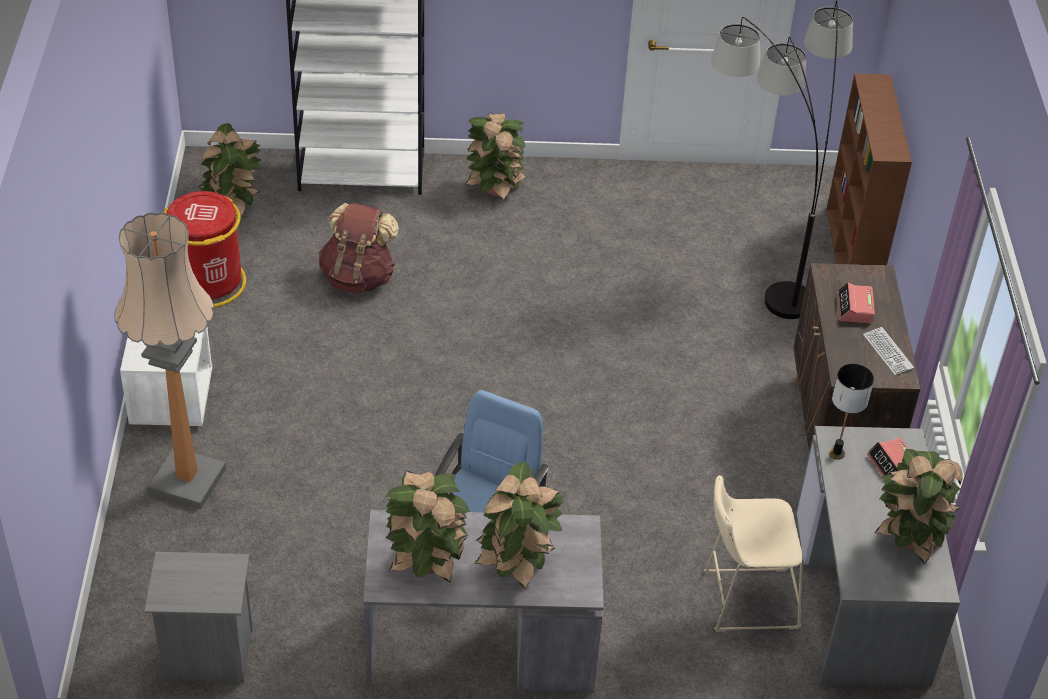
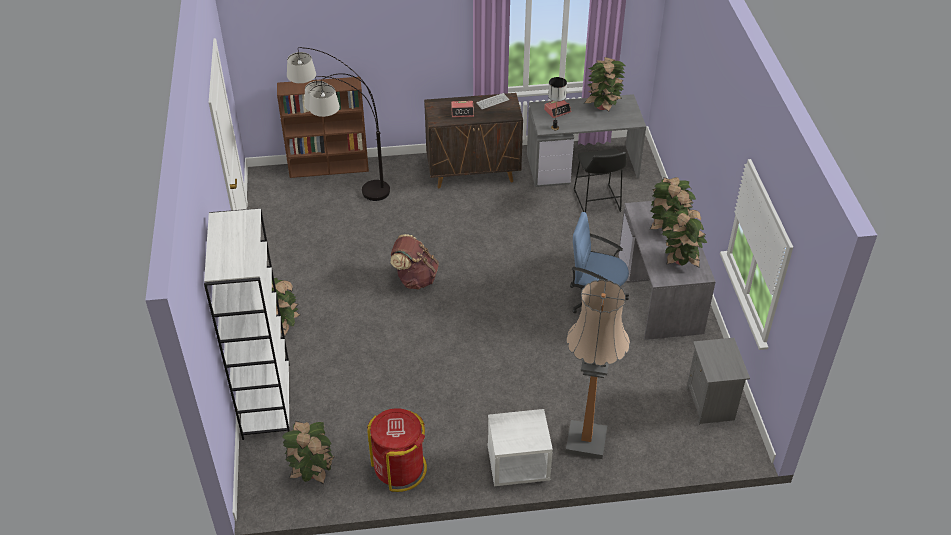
camera: 95 degrees left, 0 degrees up
(358, 277) = (381, 385): brown backpack -> brown backpack (415, 279)
(744, 599) = (597, 202): beige stool -> black stool

